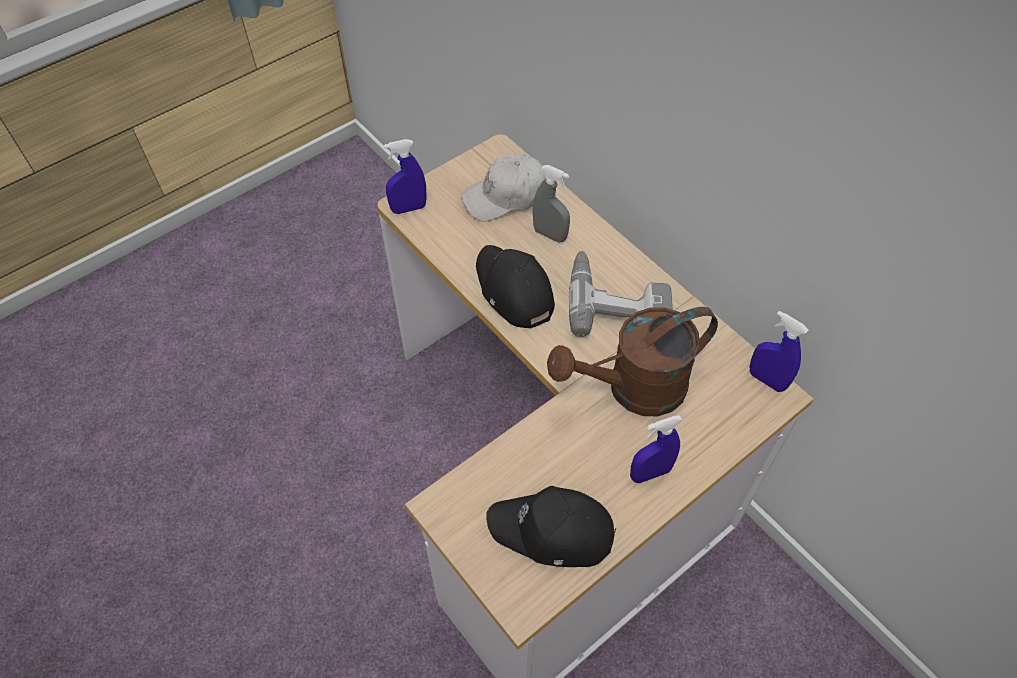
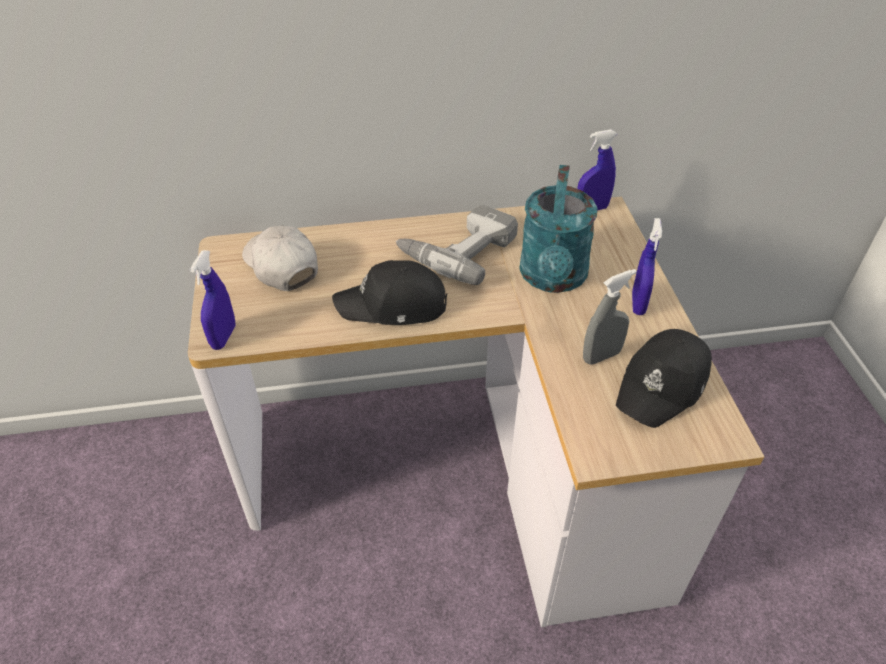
camera: 60 degrees left, 10 degrees down
(506, 196) = (281, 265): white cap -> white cap turned 135 degrees clockwise
(550, 234) = (352, 257): grey spray bottle -> grey spray bottle (601, 356)
(633, 389) = (553, 278): brown watering can -> turquoise watering can

